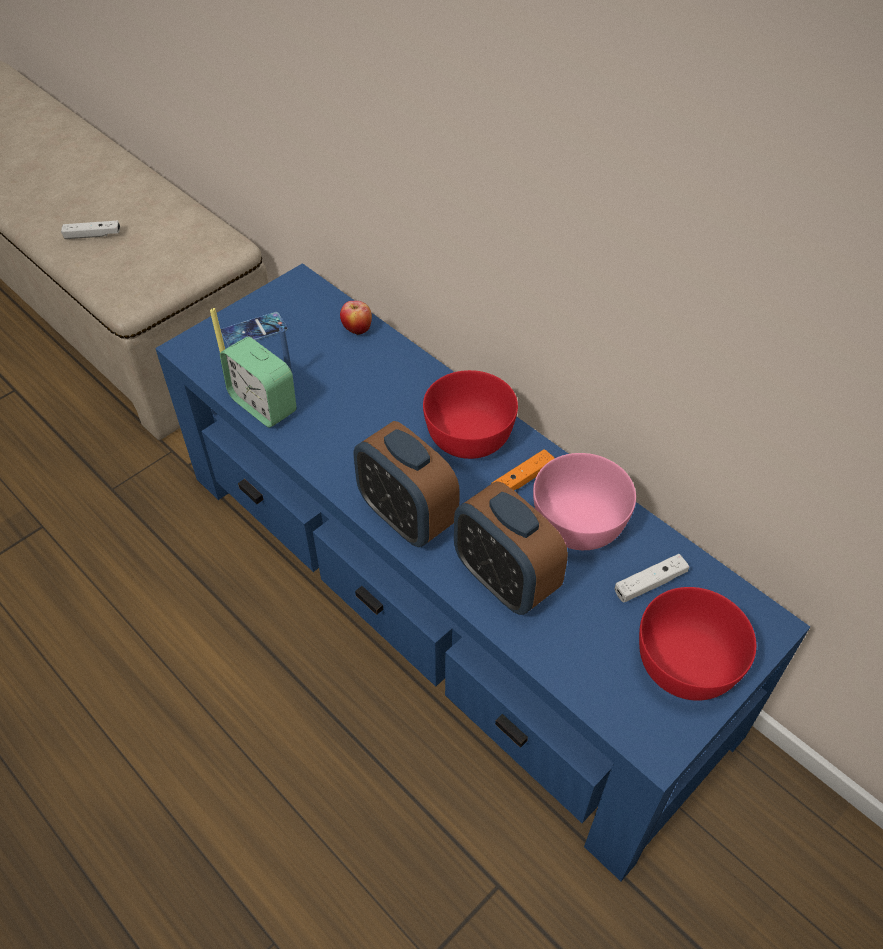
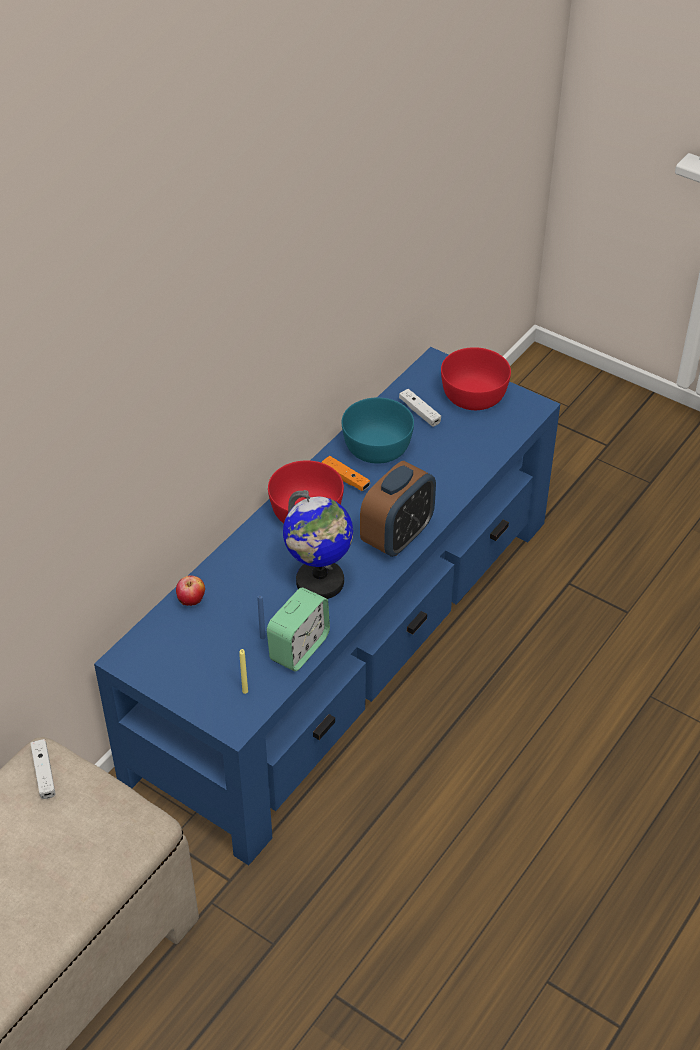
camera: 100 degrees left, 5 degrees down
(93, 235) = (27, 901): white game controller -> white game controller (44, 773)
(254, 330) = (202, 678): phone -> none
(353, 433) = (320, 582): none -> globe
(505, 580) = (437, 479): alarm clock -> none
(579, 520) = (376, 447): pink bowl -> turquoise bowl

